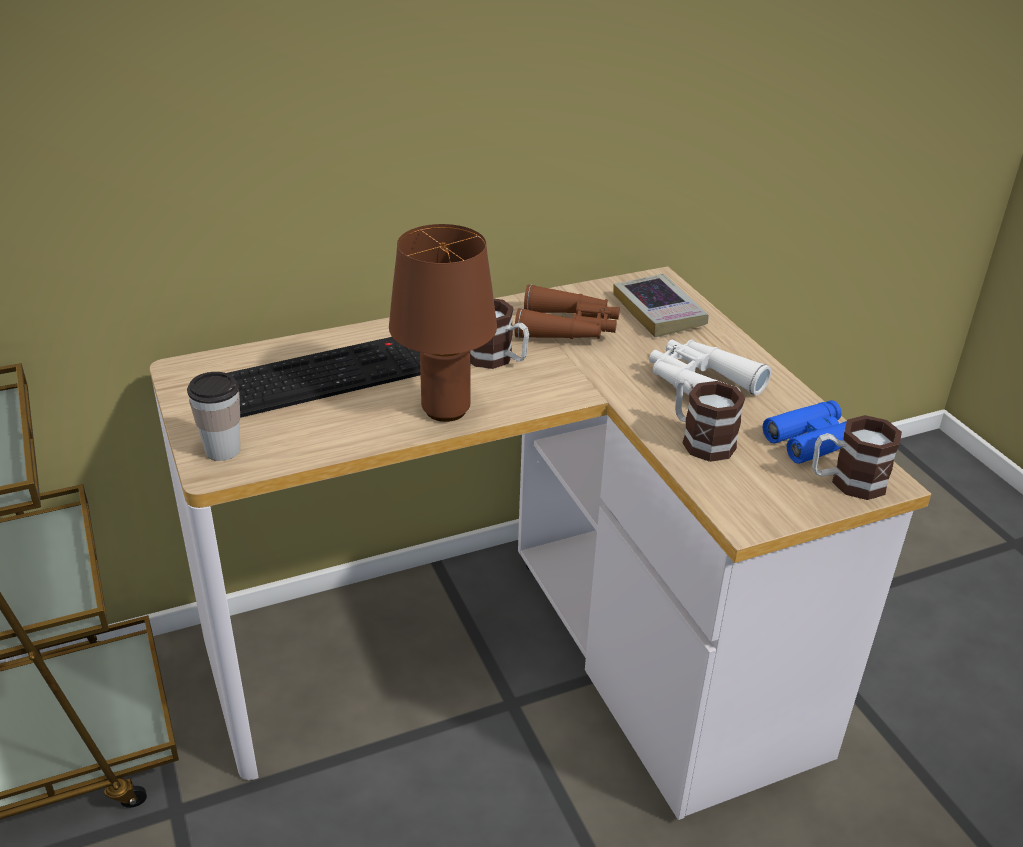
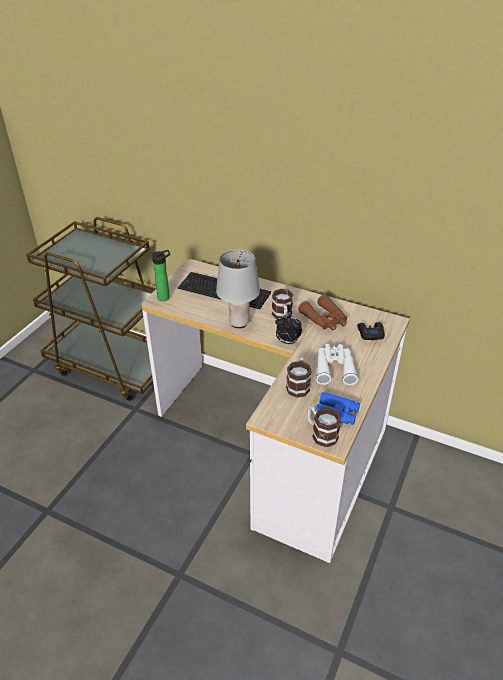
camera: 50 degrees right, 5 degrees up
(223, 450) = (165, 297): cup -> bottle
(446, 410) = (239, 323): brown table lamp -> grey table lamp
(573, 391) = (287, 342): none -> alarm clock
(658, 312) = (370, 333): book -> black game controller

